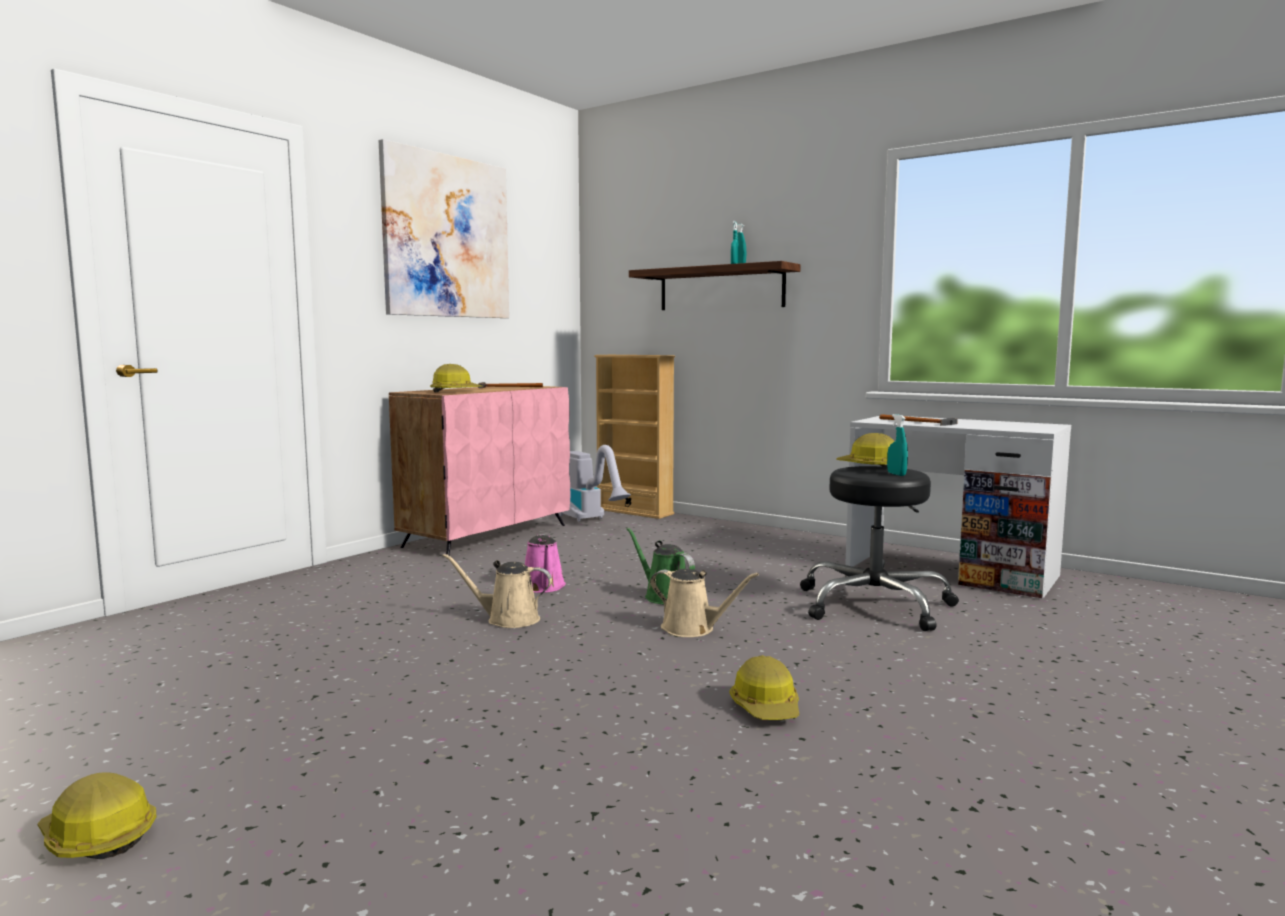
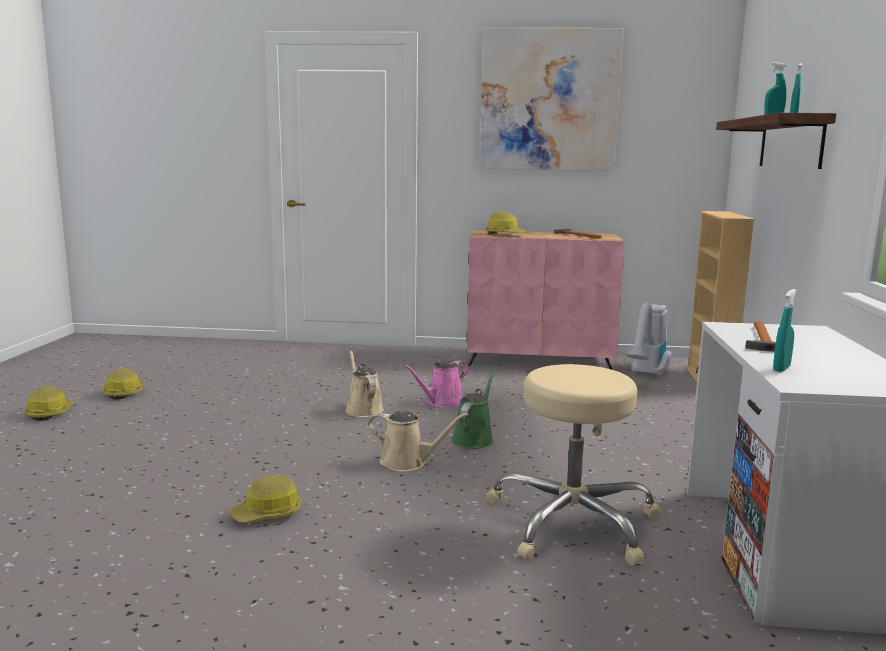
camera: 60 degrees right, 5 degrees up
(692, 629) = (408, 462): beige watering can -> beige watering can turned 75 degrees counterclockwise
(869, 467) = (607, 371): hard hat -> hard hat (125, 393)
(874, 605) = (573, 523): black stool -> beige stool
(896, 474) = (574, 383): turquoise spray bottle -> turquoise spray bottle (781, 369)

